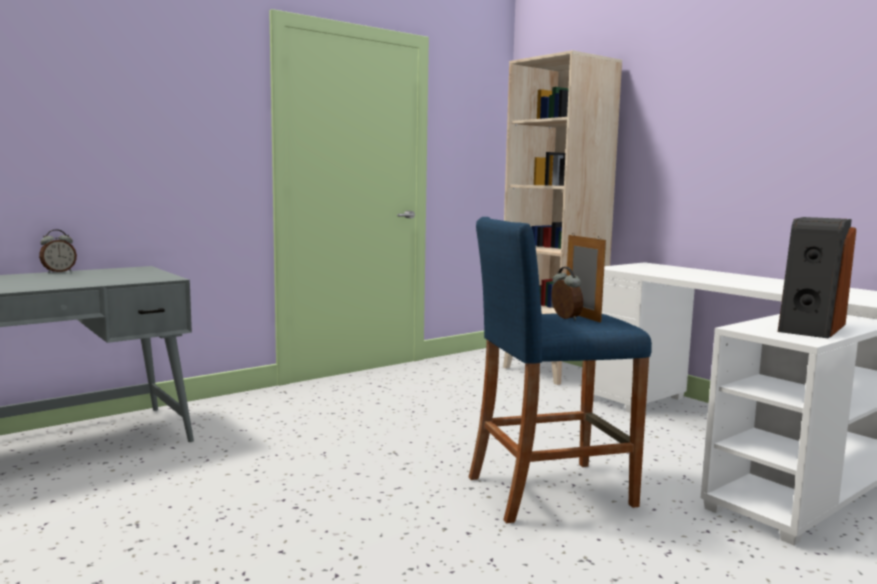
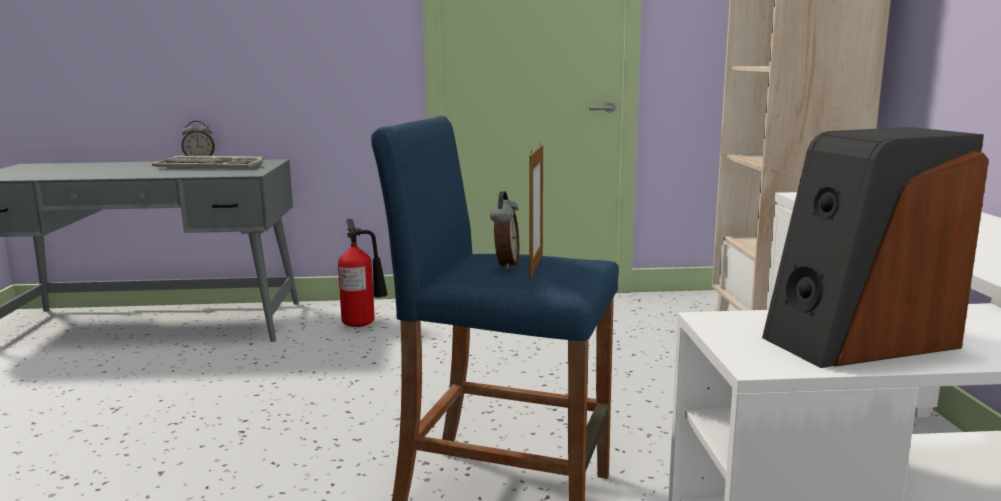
camera: 35 degrees right, 5 degrees up
(98, 275) = (211, 167): none -> keyboard
(252, 413) = (363, 323): none -> fire extinguisher

